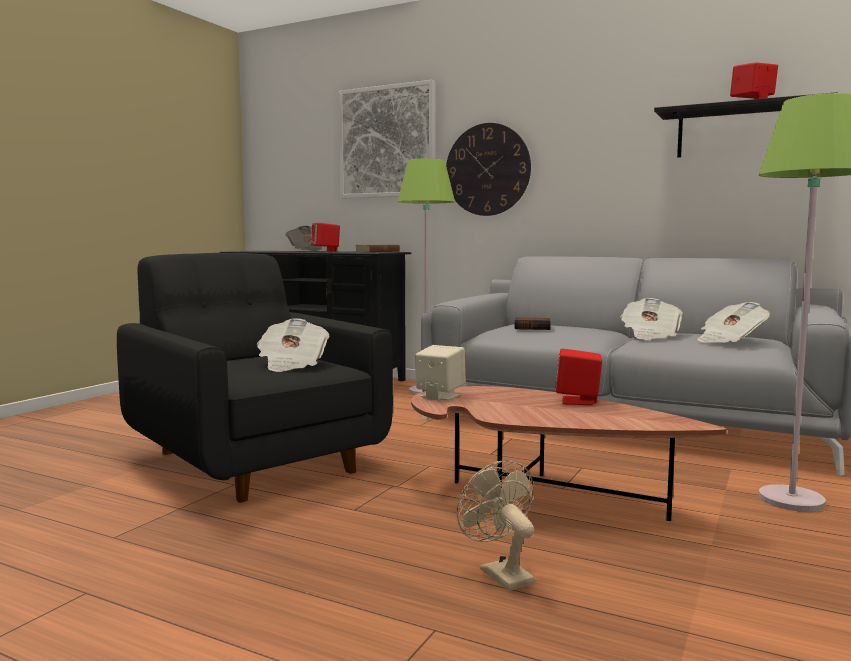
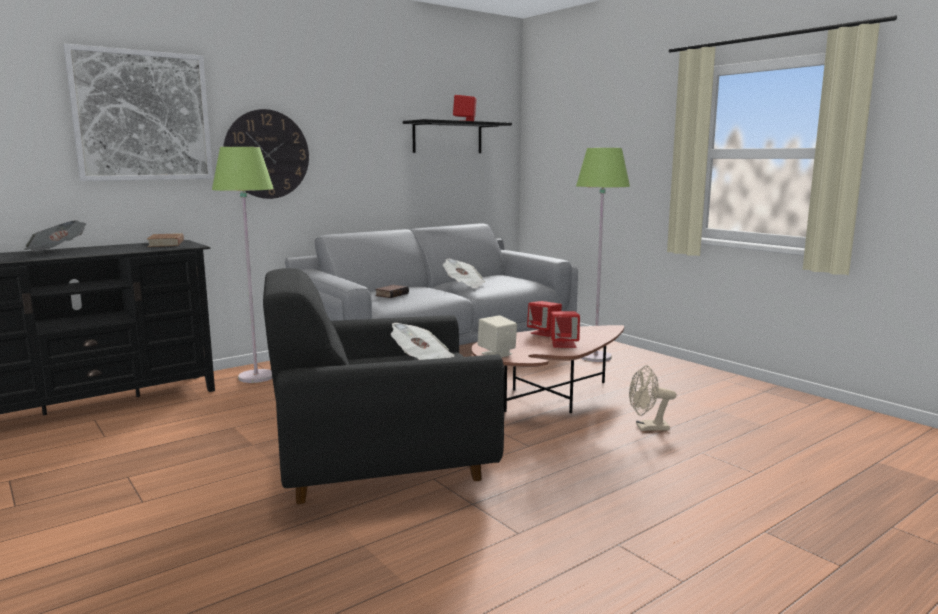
camera: 65 degrees left, 5 degrees up
(325, 251) = (112, 250): red speaker -> red speaker (564, 344)
(729, 341) = (504, 279): newspaper -> none

